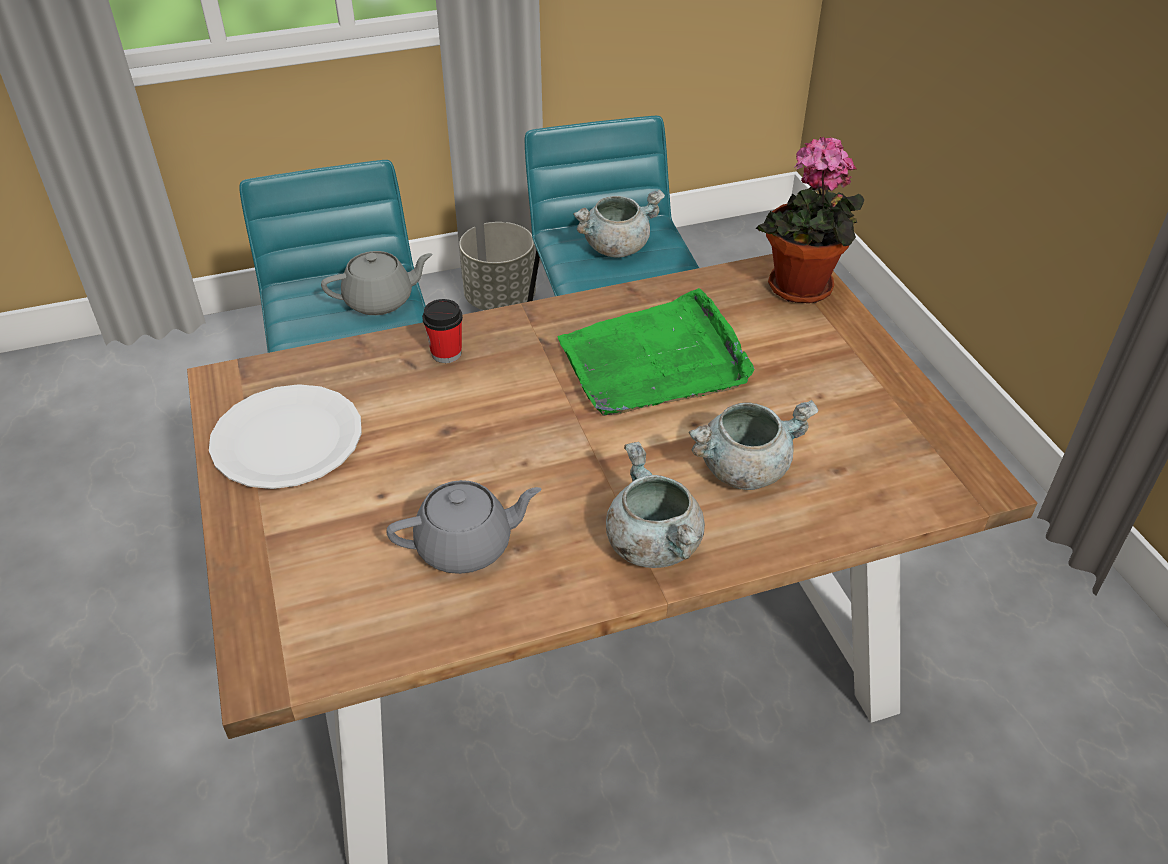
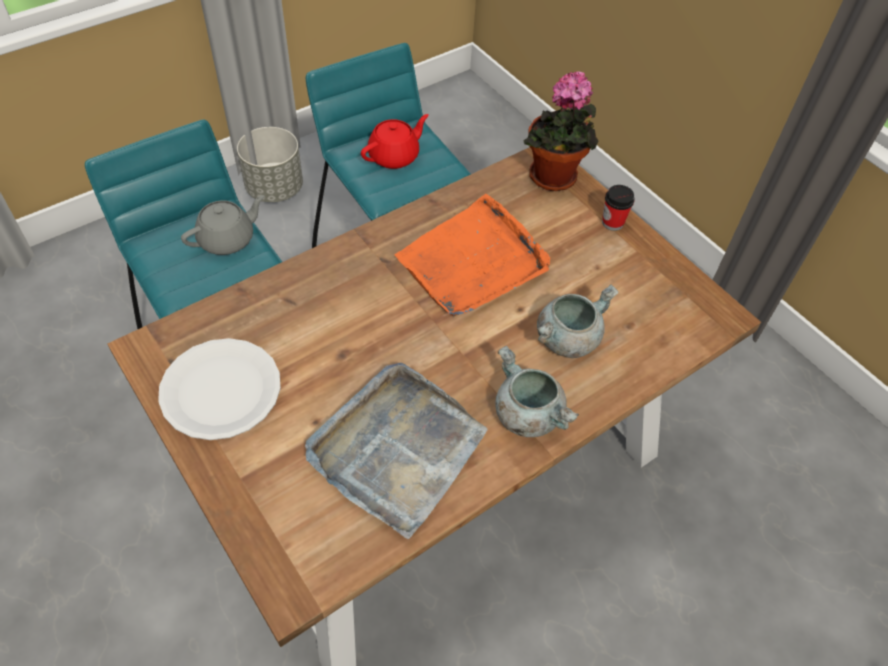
camera: 20 degrees left, 10 degrees up
(446, 353) = (314, 286): cup -> cup (612, 222)
(466, 546) = (397, 449): grey teapot -> grey tray
(616, 247) = (395, 156): grey cooking pot -> red teapot
(655, 362) = (473, 262): green tray -> orange tray

